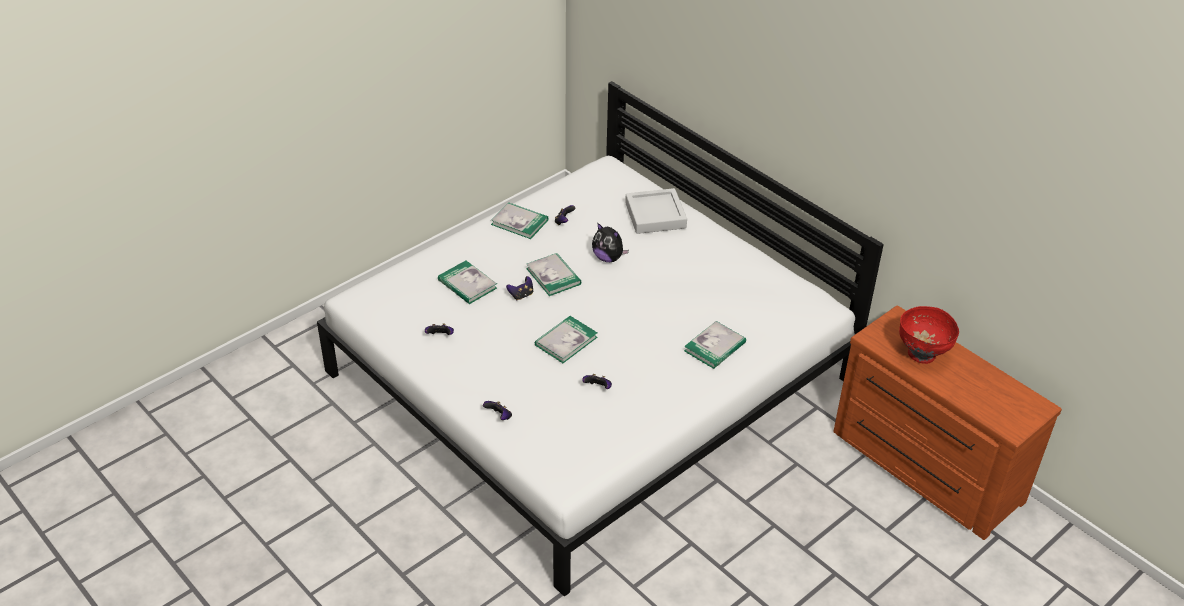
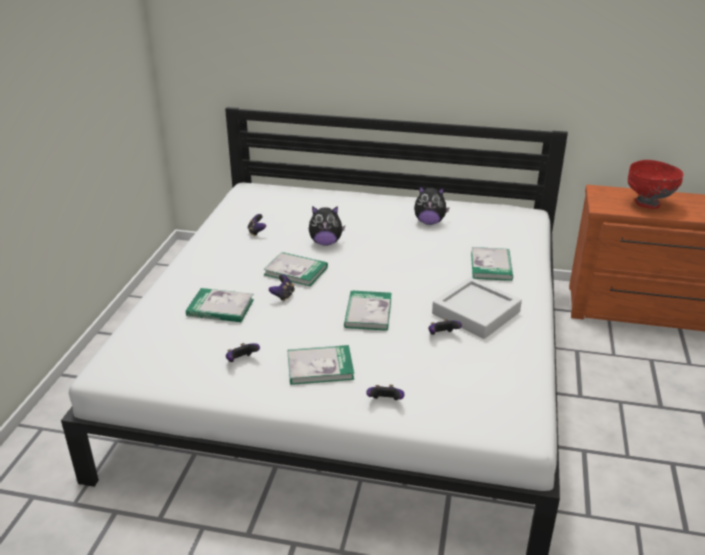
camera: 35 degrees left, 10 degrees down
(519, 222) = (216, 246): book -> book (320, 367)
(655, 215) = (328, 203): grey tray -> grey tray (476, 313)
(720, 276) = (429, 222): none -> plush toy

